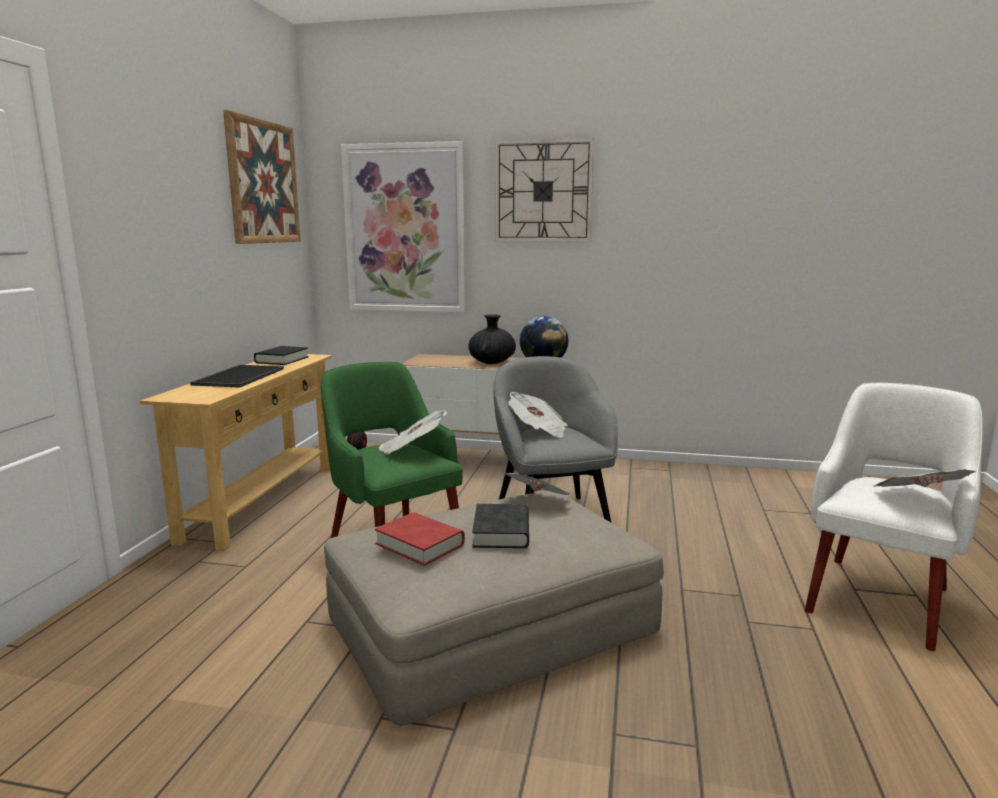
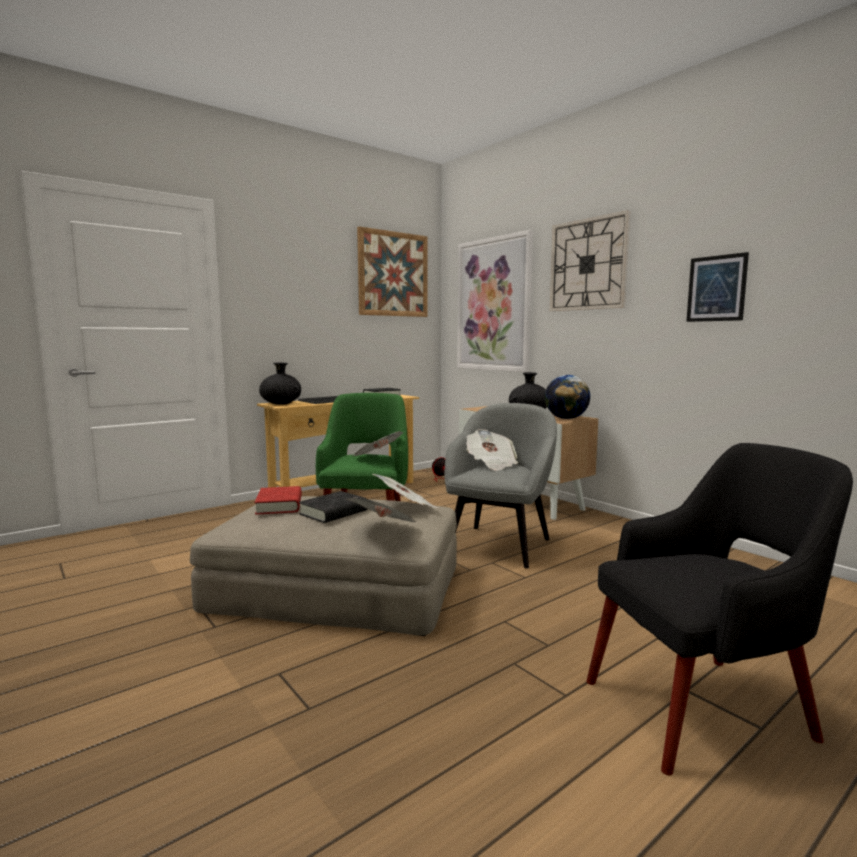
camera: 40 degrees right, 5 degrees down
(186, 395) = (281, 404): none -> black vase
(687, 228) = (716, 288): none -> picture
(879, 597) = (702, 708): white armchair -> black armchair
(918, 500) = (711, 583): newspaper -> newspaper (385, 530)

